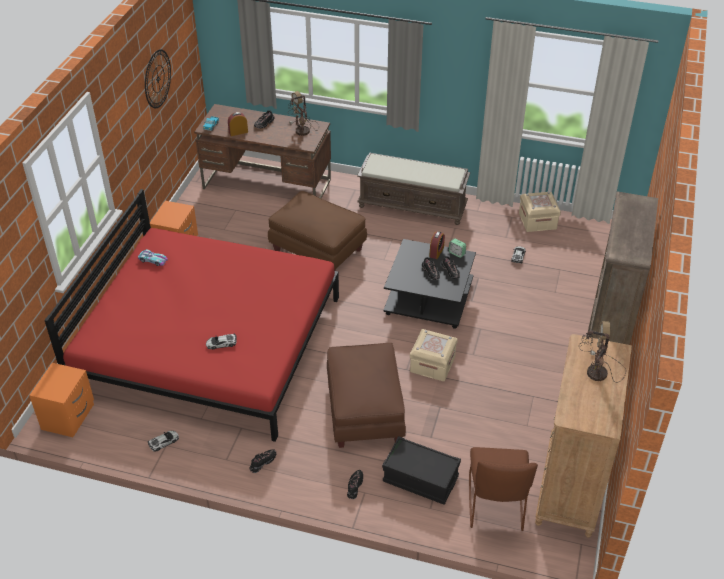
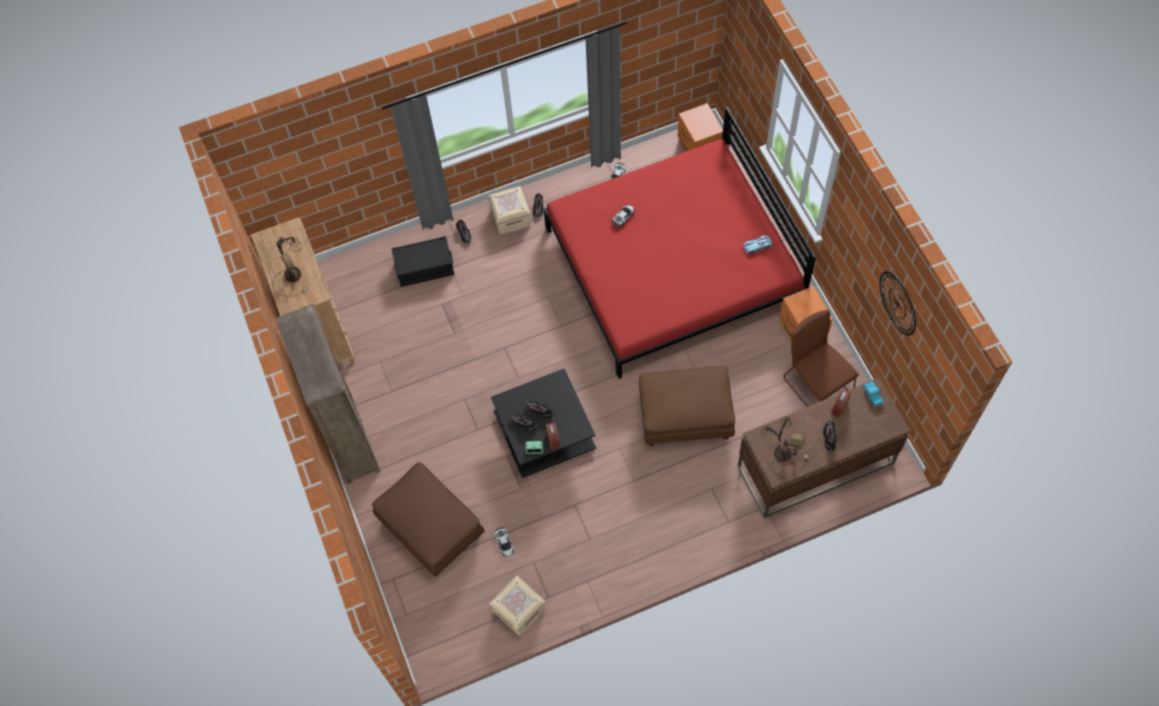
camera: 145 degrees right, 20 degrees up
(365, 412) = (504, 291): brown ottoman -> brown ottoman (430, 528)
(413, 206) = (653, 540): brown bench -> none
(432, 364) = (488, 366): beige storage box -> beige storage box (510, 217)
(495, 506) = (361, 283): brown chair -> brown chair (815, 384)

